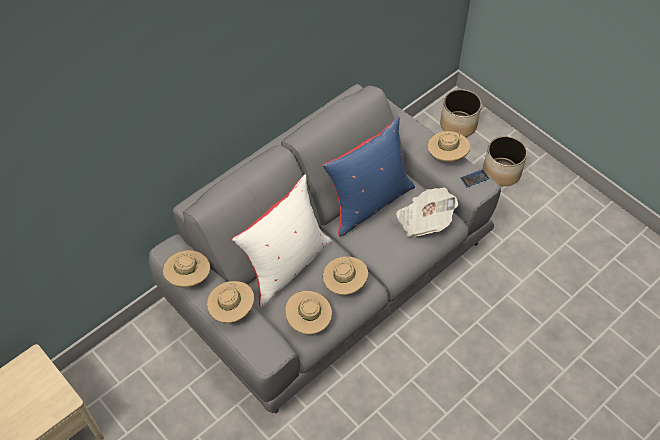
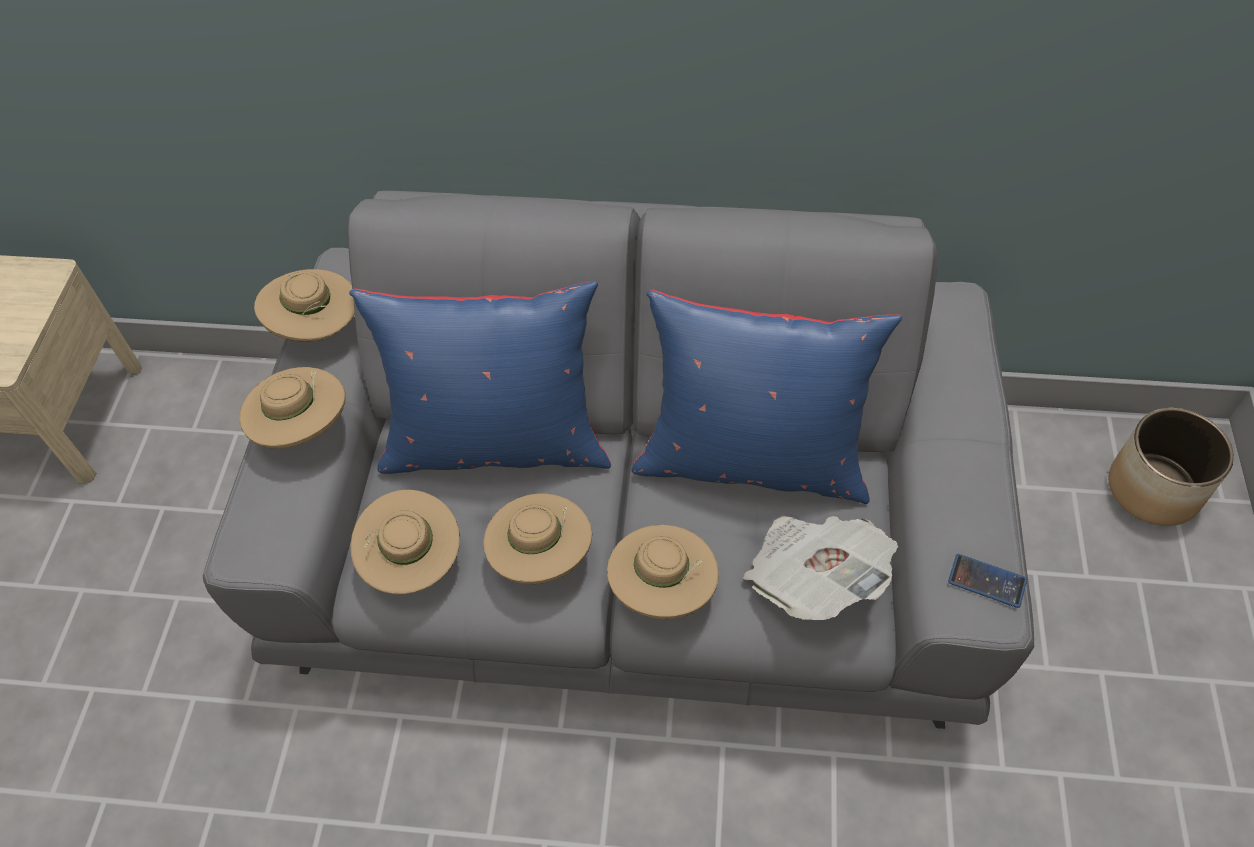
camera: 50 degrees right, 0 degrees up
(286, 265) = (496, 442): white pillow -> blue pillow
(447, 156) = (979, 492): beige hat -> beige hat (663, 589)
(501, 171) = (1149, 642): planter -> none

